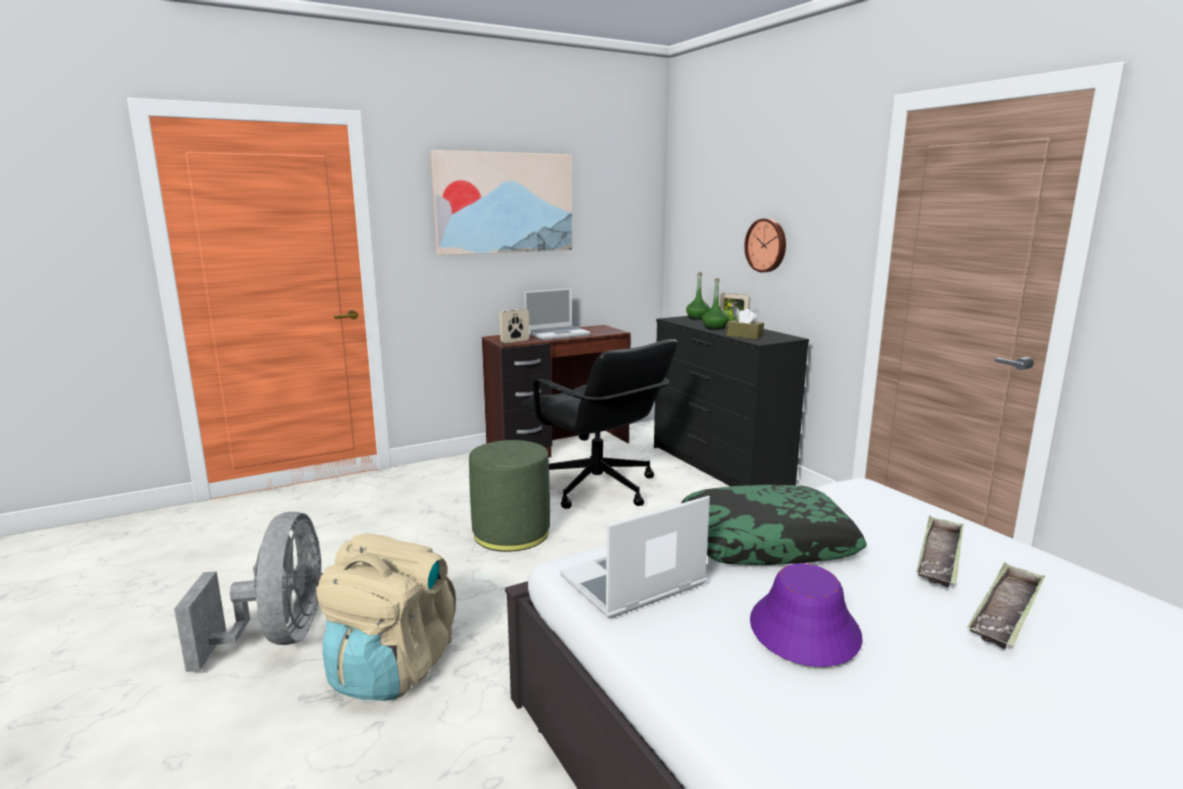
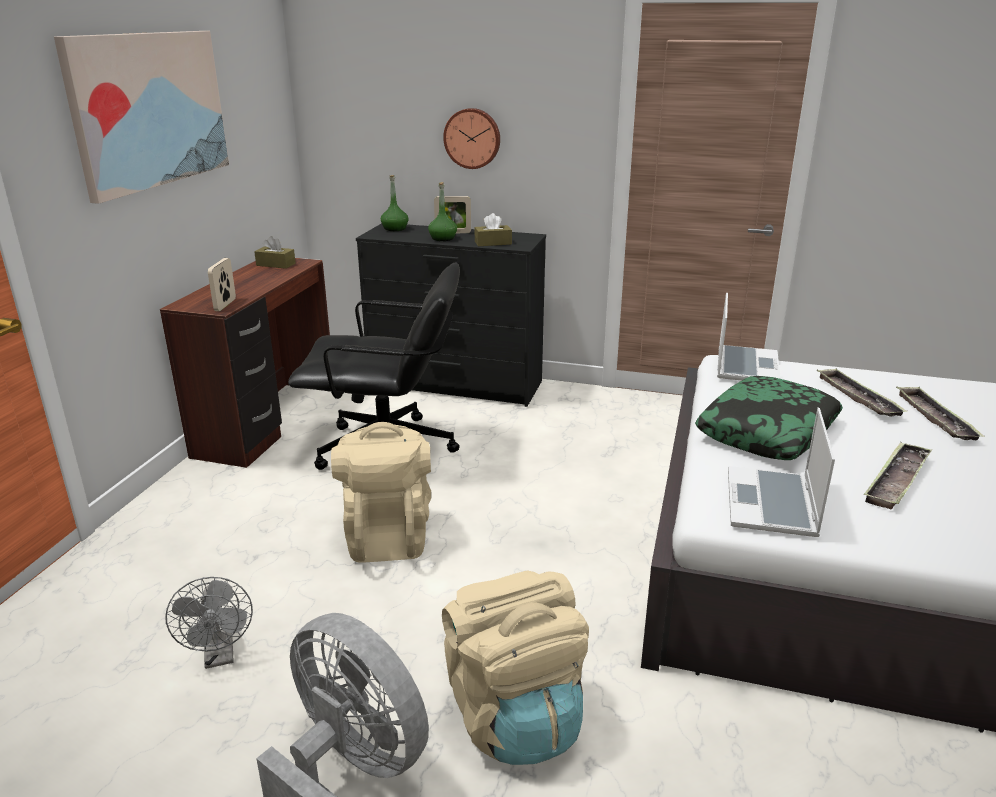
camera: 45 degrees left, 10 degrees up
(334, 548) = (220, 656): none -> grey fan
(511, 533) = (387, 535): green ottoman -> beige backpack
(557, 334) = (248, 282): laptop -> laptop (745, 366)
(596, 329) = (276, 264): none -> brown tissue box
(803, 629) = (896, 480): purple hat -> tray

